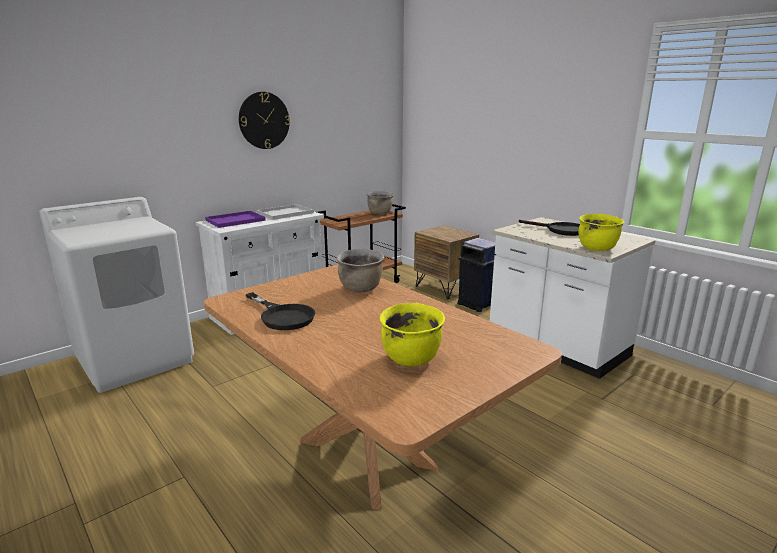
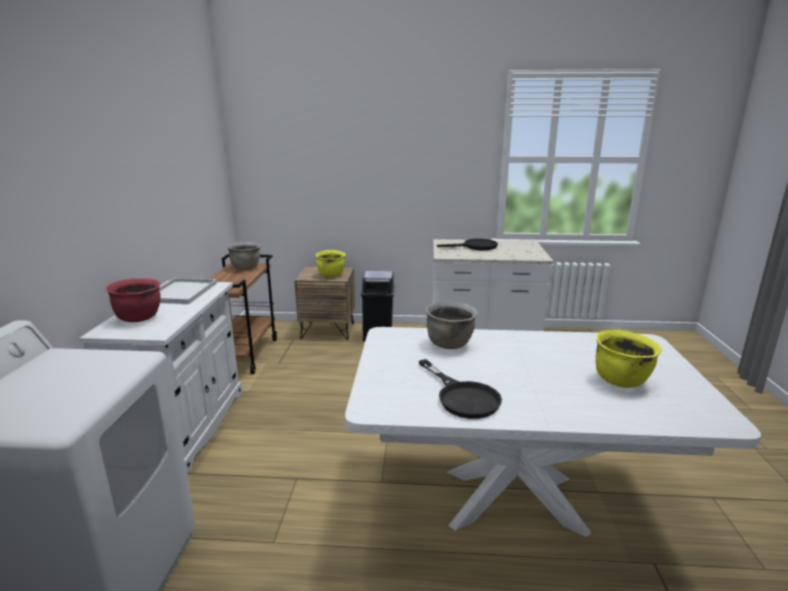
camera: 45 degrees left, 0 degrees up
(236, 220) = (139, 318): purple tray -> red cooking pot
(264, 120) = (125, 171): wall clock -> none
(282, 316) = (462, 396): black frying pan -> black frying pan turned 60 degrees clockwise
(366, 454) = (514, 501): brown dining table -> white dining table
(597, 248) = (529, 255): yellow cooking pot -> yellow cooking pot (331, 275)

